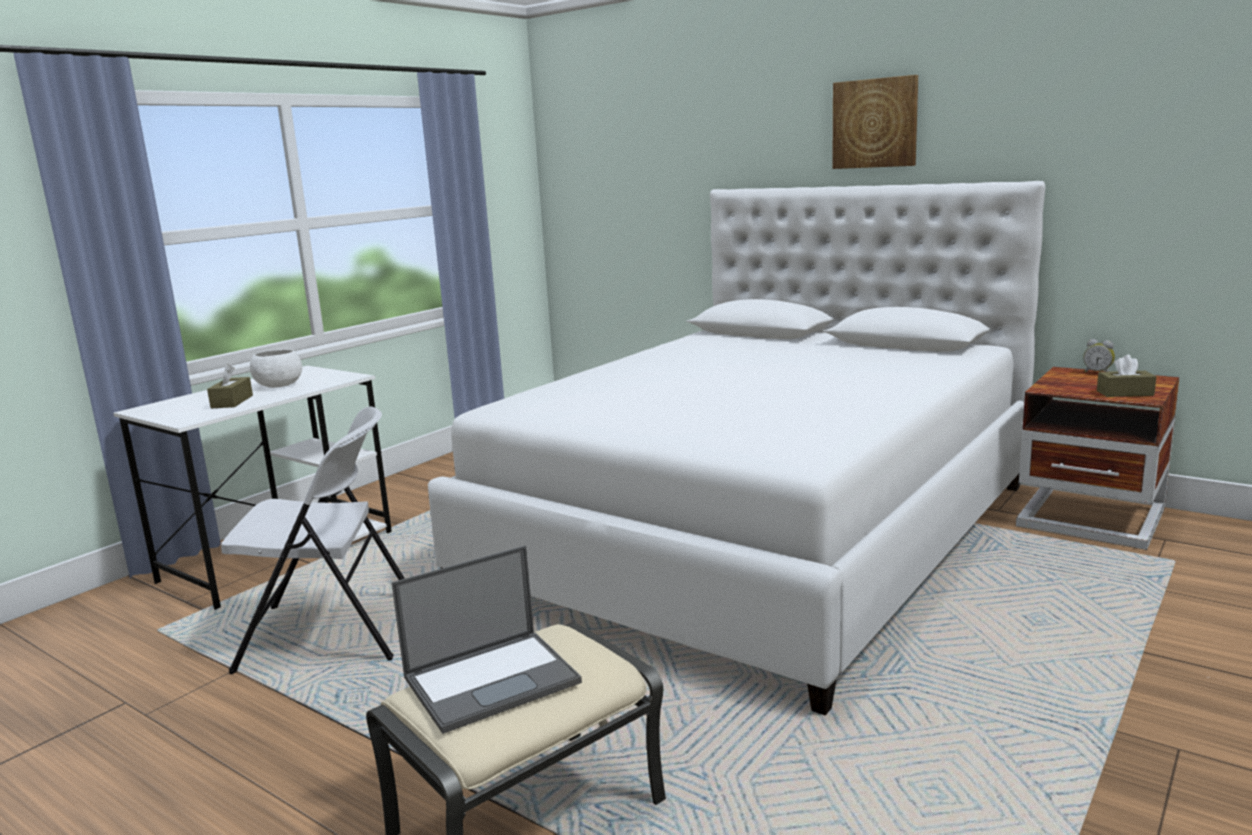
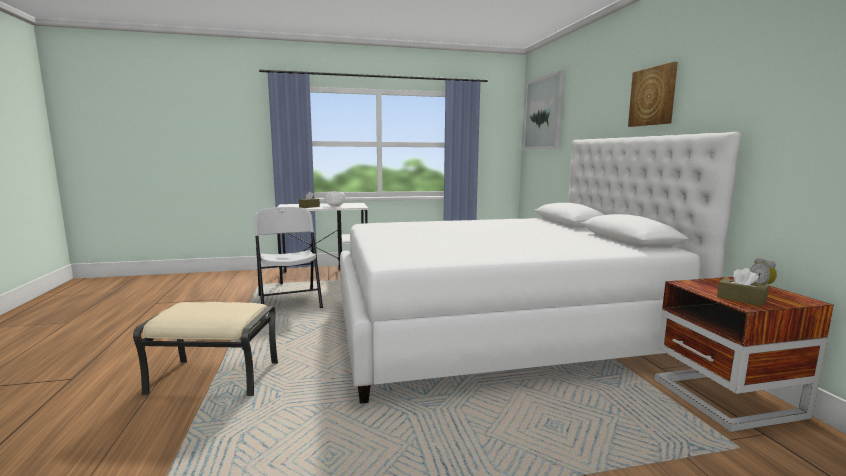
camera: 40 degrees right, 5 degrees down
(329, 632) = (290, 301): white chair -> white chair turned 150 degrees counterclockwise
(493, 679) = (201, 308): laptop -> none
(601, 138) = (543, 113): none -> picture

